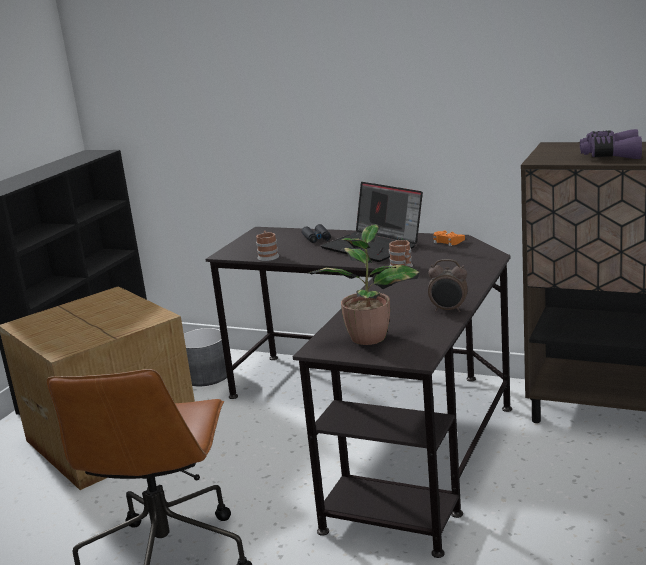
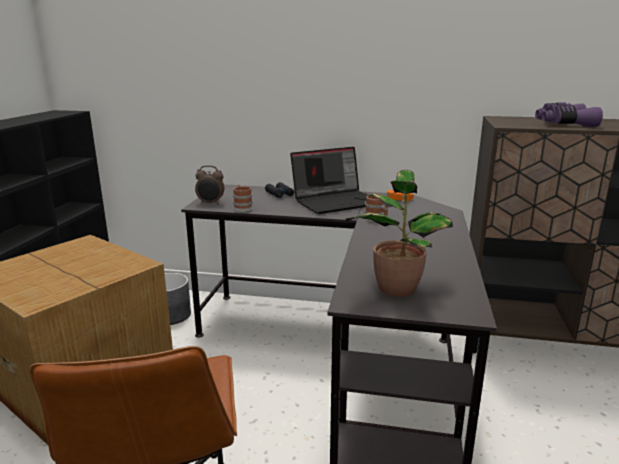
camera: 15 degrees left, 0 degrees up
(374, 246) = (336, 201): laptop -> laptop turned 60 degrees counterclockwise
(448, 310) = (454, 259): alarm clock -> alarm clock (211, 203)

